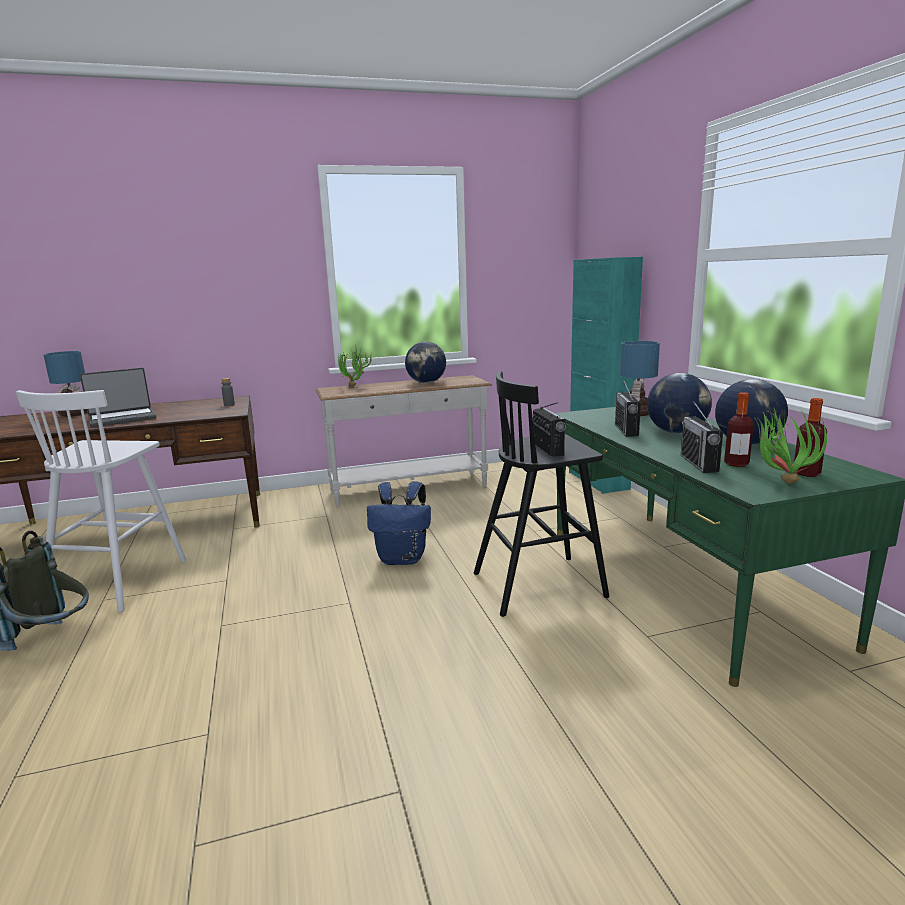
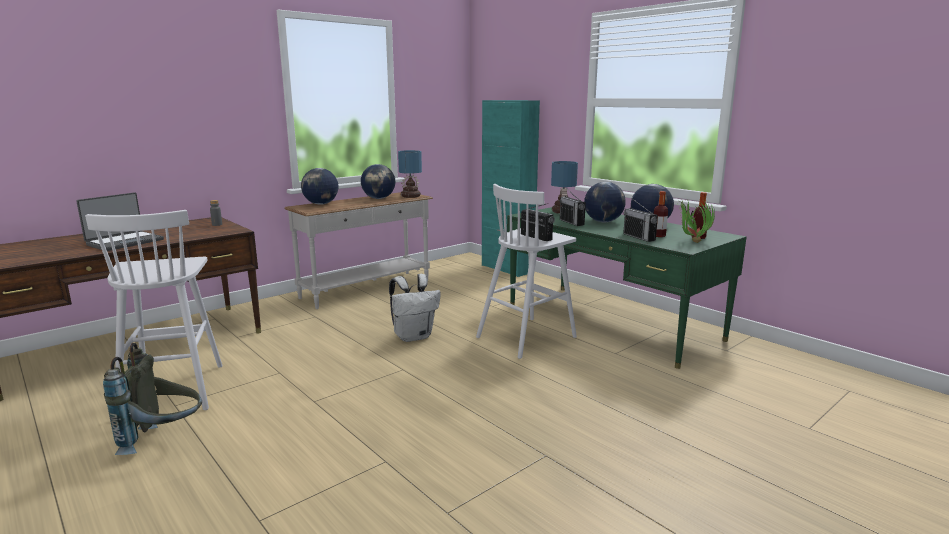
camera: 25 degrees left, 0 degrees up
(76, 414) = (55, 242): table lamp -> table lamp (411, 196)
(355, 386) = (321, 204): potted plant -> globe
(403, 559) = (414, 336): blue backpack -> white backpack
(541, 584) = (527, 337): black stool -> white stool

